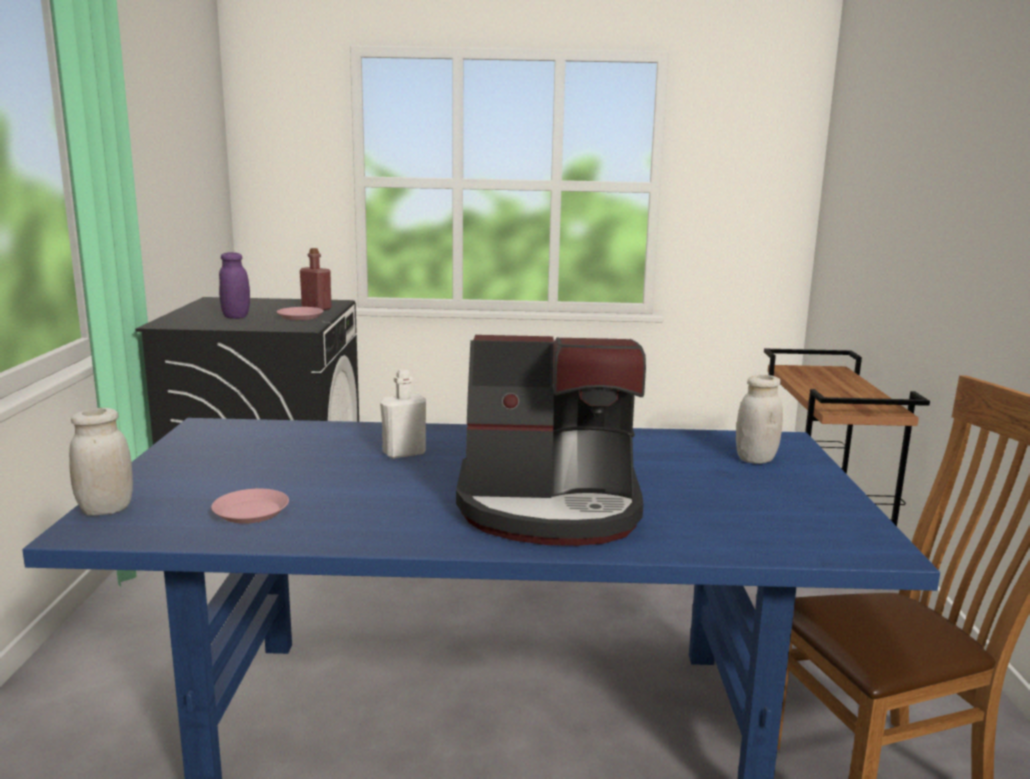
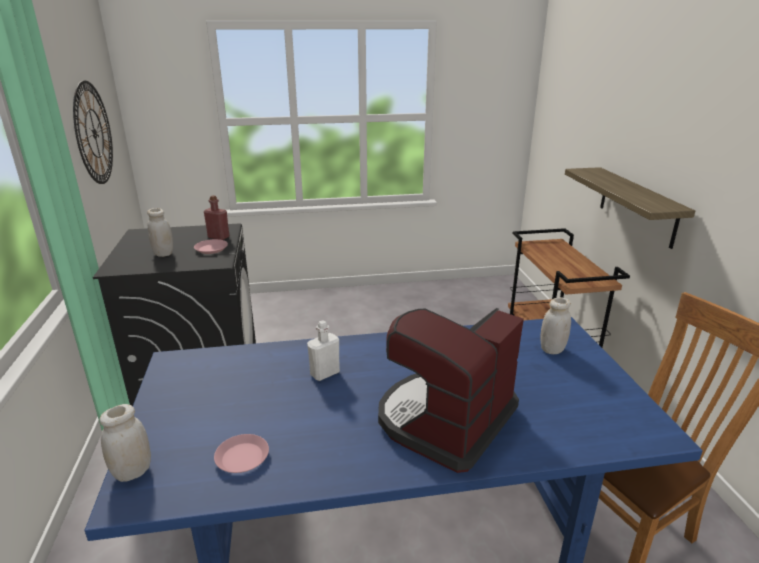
camera: 10 degrees left, 10 degrees up
(180, 171) = (94, 133): none -> wall clock
(236, 316) = (163, 253): purple jar -> white jar
(550, 507) = (445, 420): coffee machine -> coffee machine turned 135 degrees clockwise
(942, 293) = (637, 206): none -> shelf

